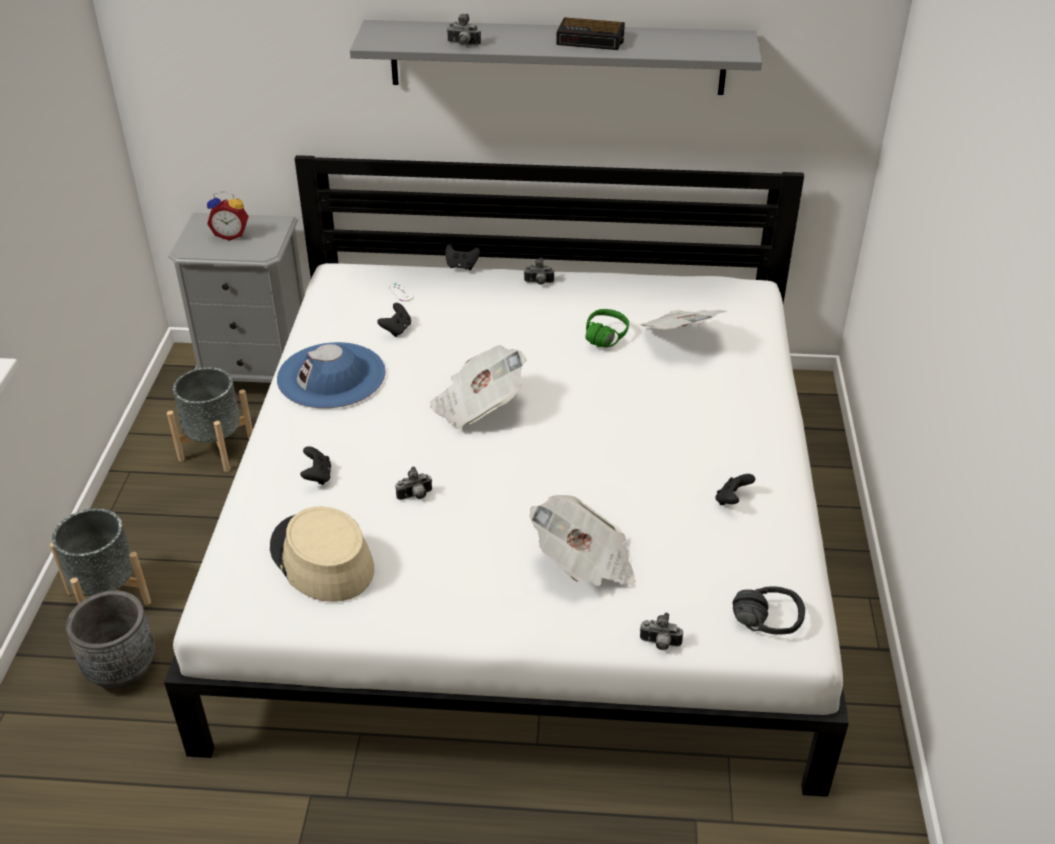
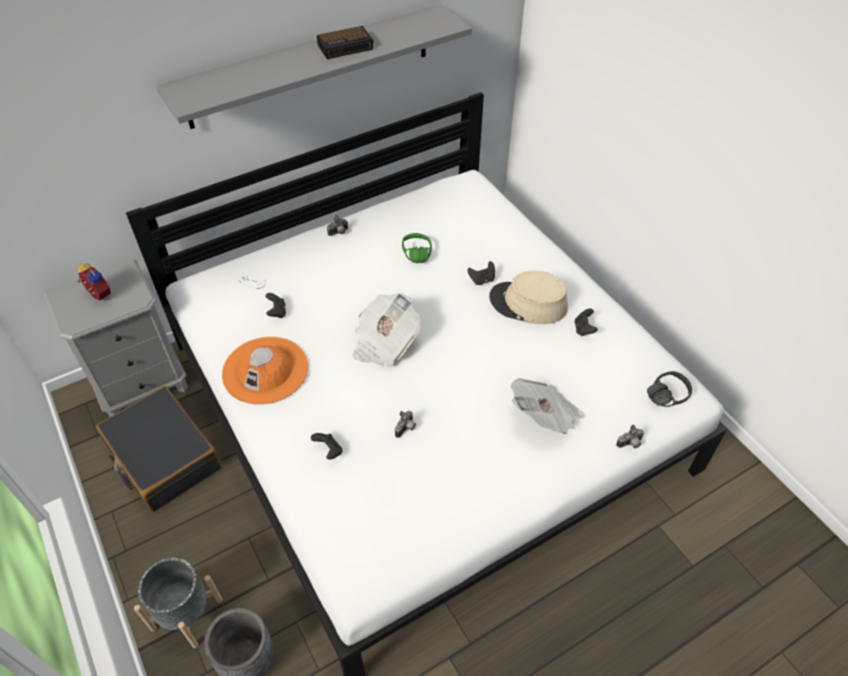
camera: 35 degrees left, 10 degrees up
(217, 448) = (163, 457): grey planter -> black suitcase
(231, 235) = (98, 296): alarm clock -> alarm clock turned 105 degrees counterclockwise
(321, 559) = (390, 509): beige hat -> beige hat (528, 303)
(331, 376) = (265, 370): blue hat -> orange hat
(461, 266) = (276, 243): black game controller -> black game controller (482, 280)
(463, 45) = (260, 82): camera -> none
(680, 337) = (460, 233): newspaper -> none

